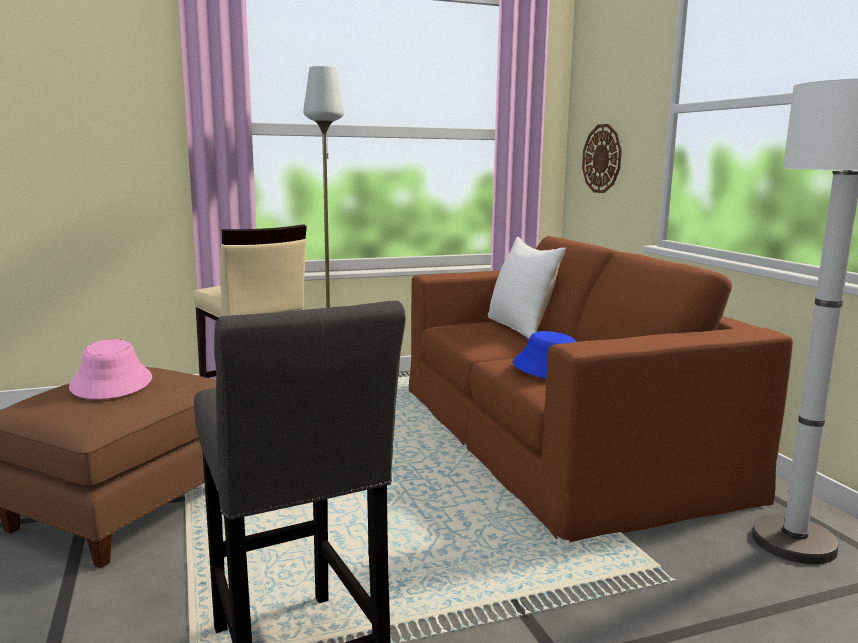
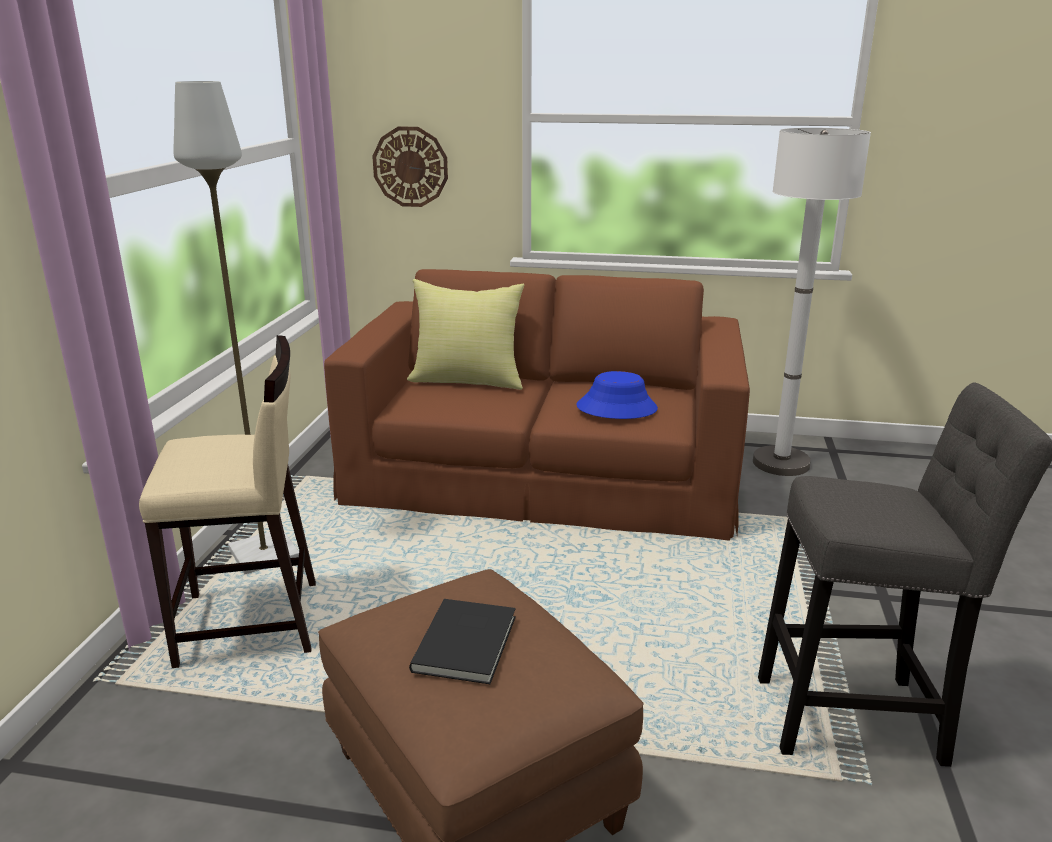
camera: 60 degrees left, 10 degrees up
(112, 383) = (468, 642): pink hat -> black book
(522, 328) = (468, 380): white pillow -> yellow pillow

